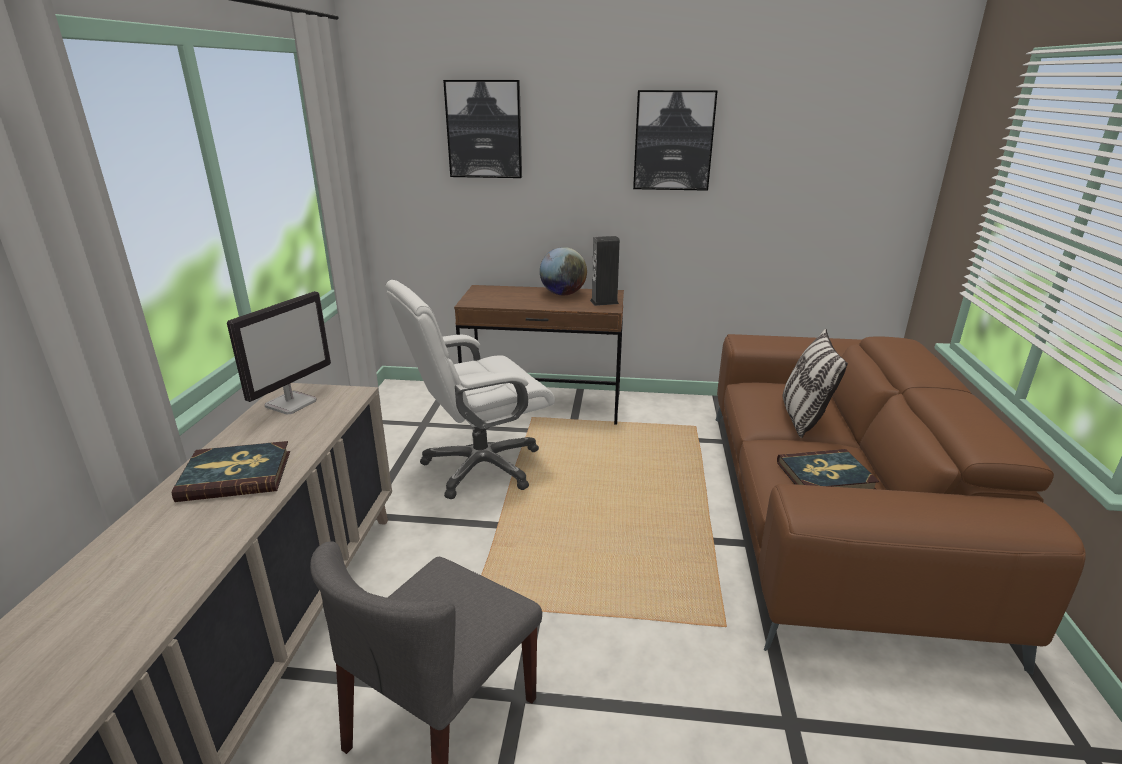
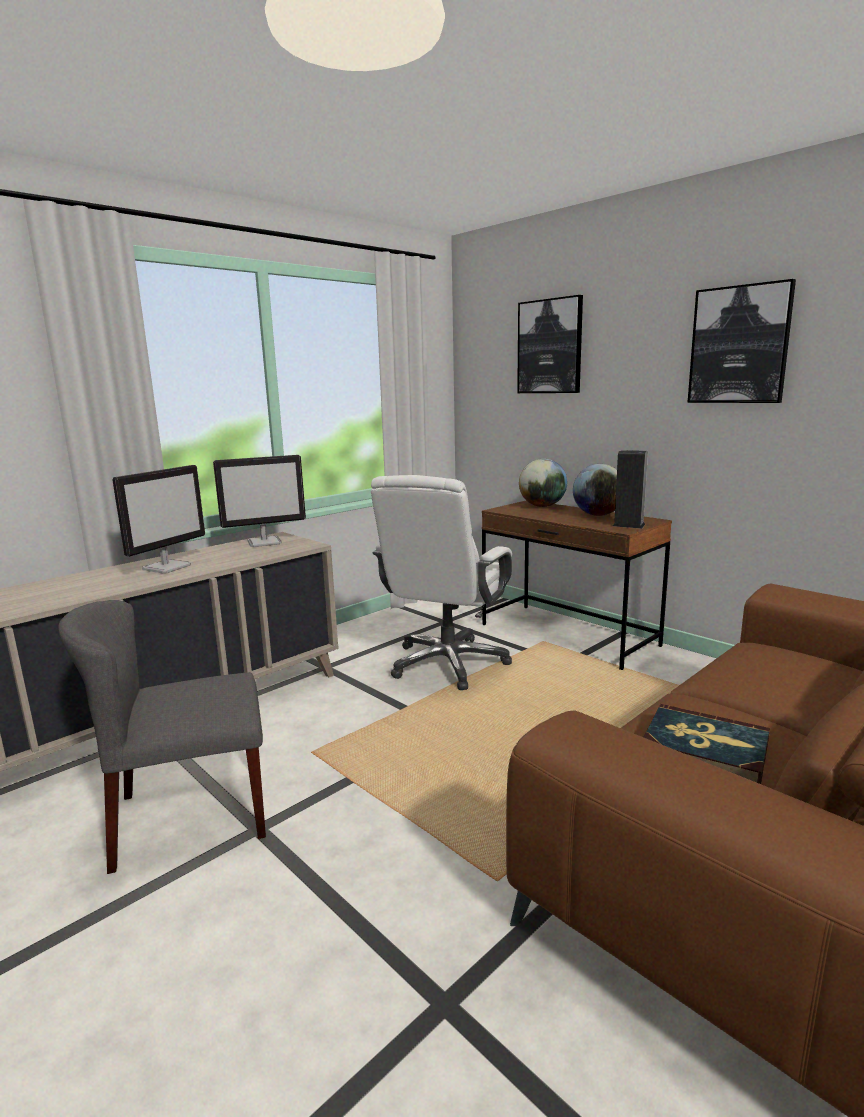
camera: 40 degrees right, 10 degrees down
(236, 475) = (167, 567): book -> monitor
(480, 467) = (448, 663): white office chair -> white office chair turned 75 degrees counterclockwise
(500, 291) = (542, 506): none -> globe
(802, 418) = (776, 691): pillow -> none

